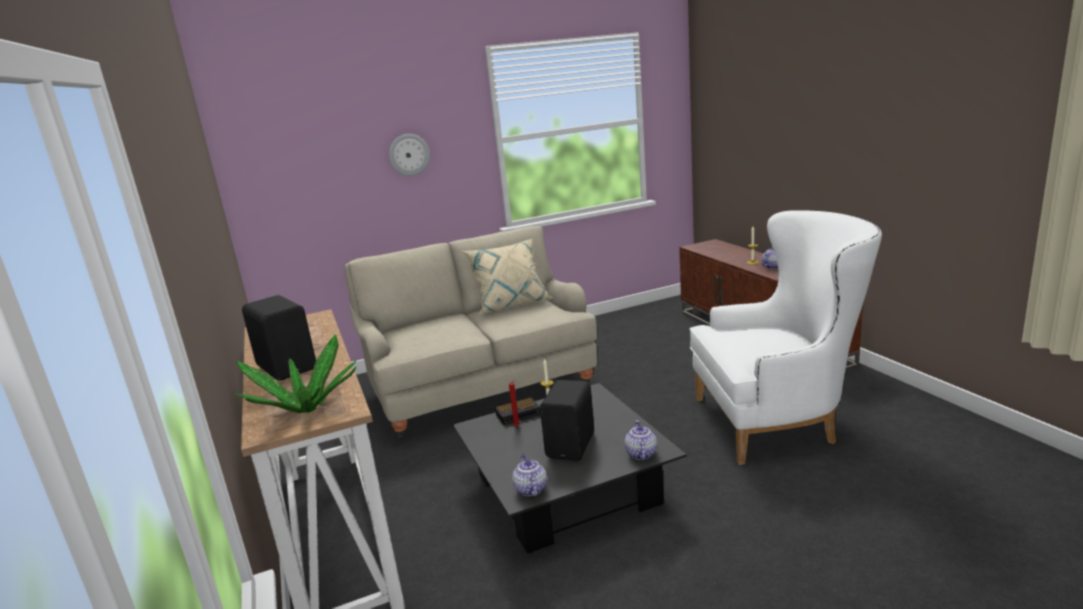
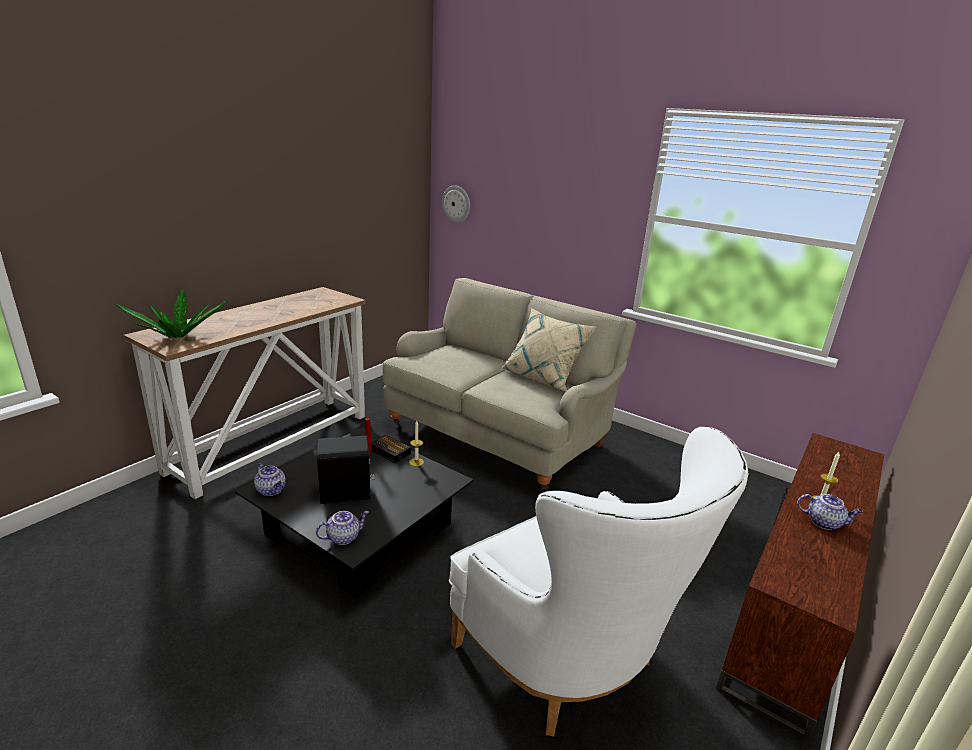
camera: 55 degrees right, 5 degrees up
(288, 367) = (250, 314): black speaker -> none
(409, 155) = (561, 205): wall clock -> wall clock (456, 204)
(530, 489) = (271, 490): teapot -> teapot turned 90 degrees clockwise

